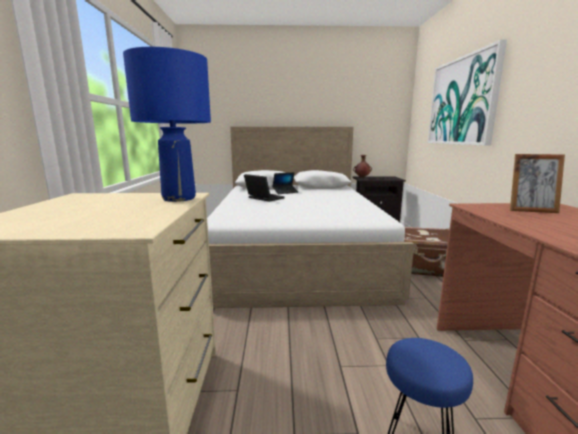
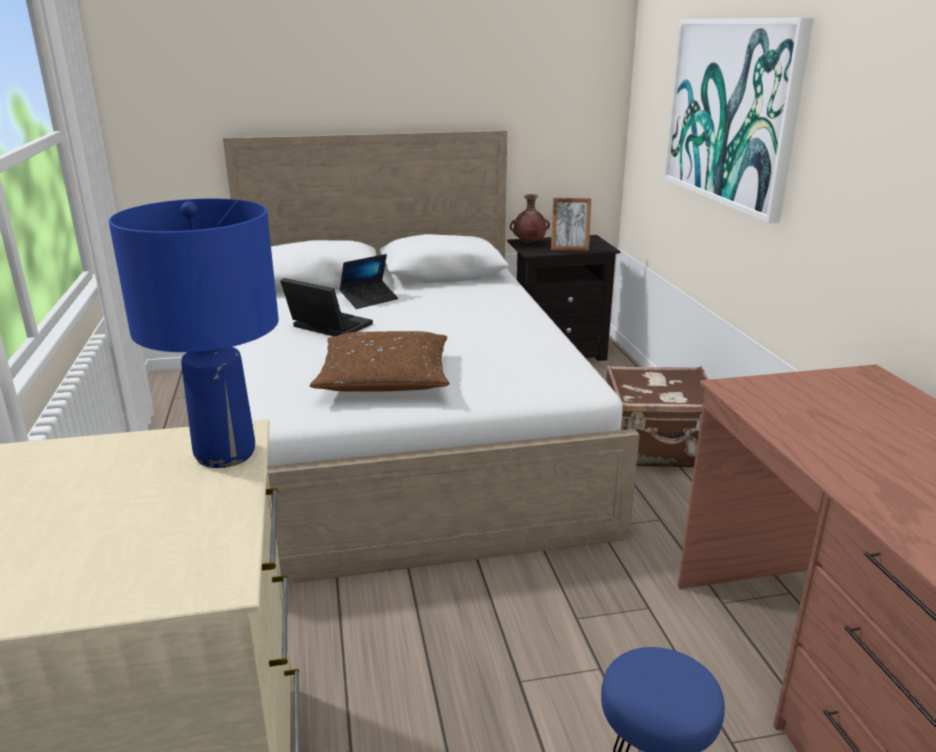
camera: 10 degrees left, 10 degrees up
(284, 213) = (384, 378): none -> brown pillow
(531, 210) = (830, 398): picture frame -> picture frame (569, 249)

